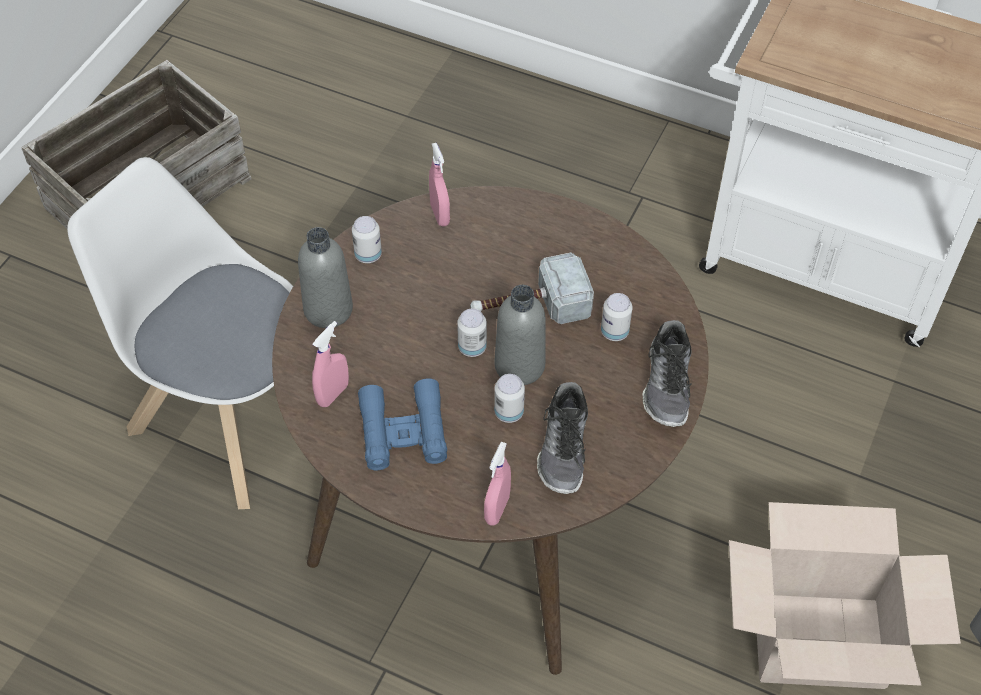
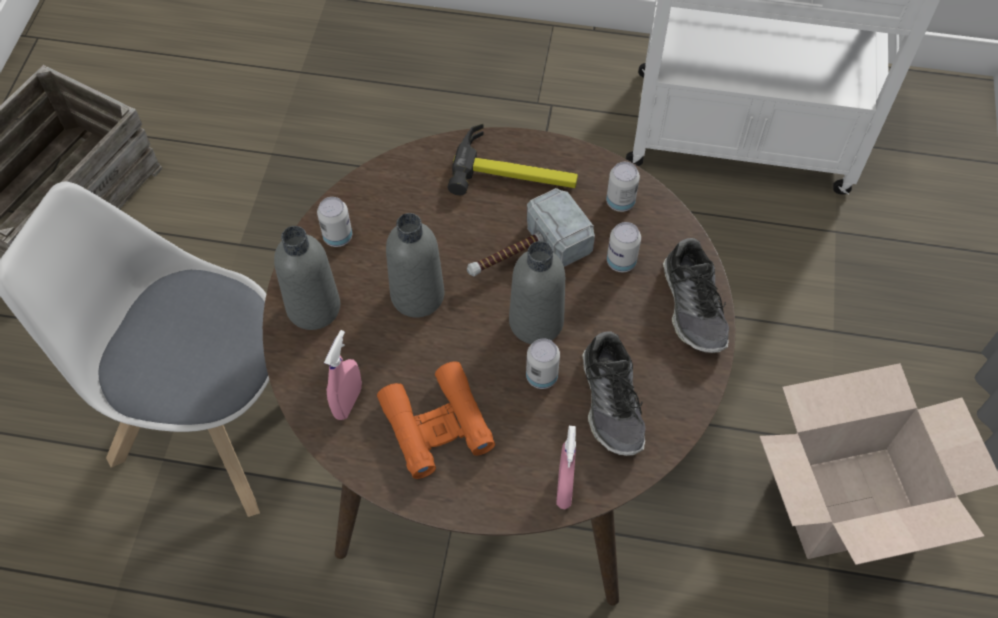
camera: 15 degrees left, 5 degrees up
(403, 431) = (437, 425): blue binoculars -> orange binoculars
(422, 319) = (417, 295): none -> grey bottle
(440, 215) = (400, 176): pink spray bottle -> none
(472, 347) = (480, 314): can -> can (620, 202)
(545, 234) = (516, 172): none -> hammer

